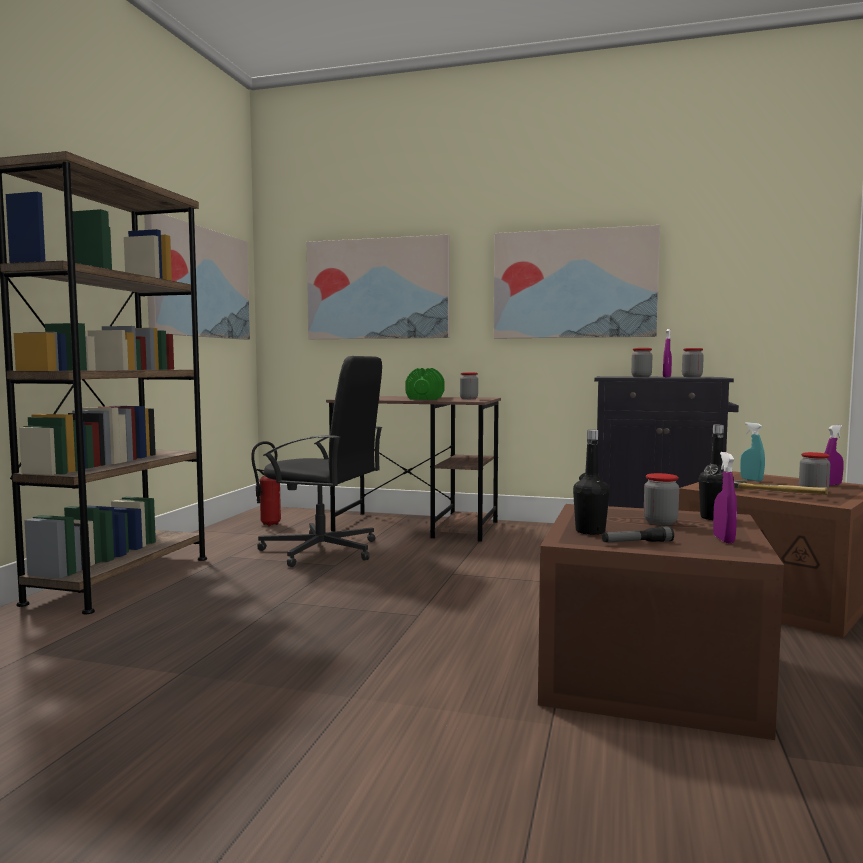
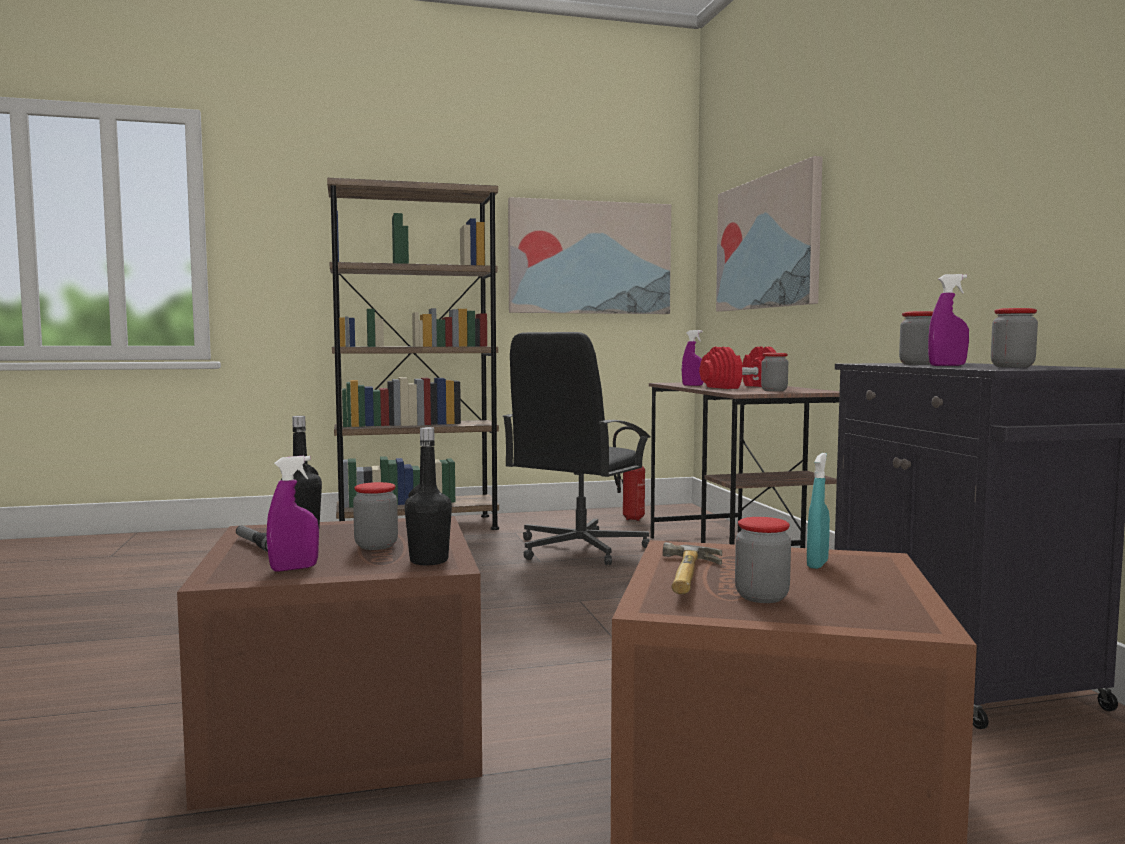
camera: 60 degrees right, 0 degrees up
(322, 550) = (578, 549): black office chair -> black office chair turned 45 degrees clockwise
(425, 398) = (741, 387): green dumbbell -> red dumbbell
(574, 284) = (943, 204): picture -> none
(831, 484) = (886, 607): purple spray bottle -> purple spray bottle (692, 385)

